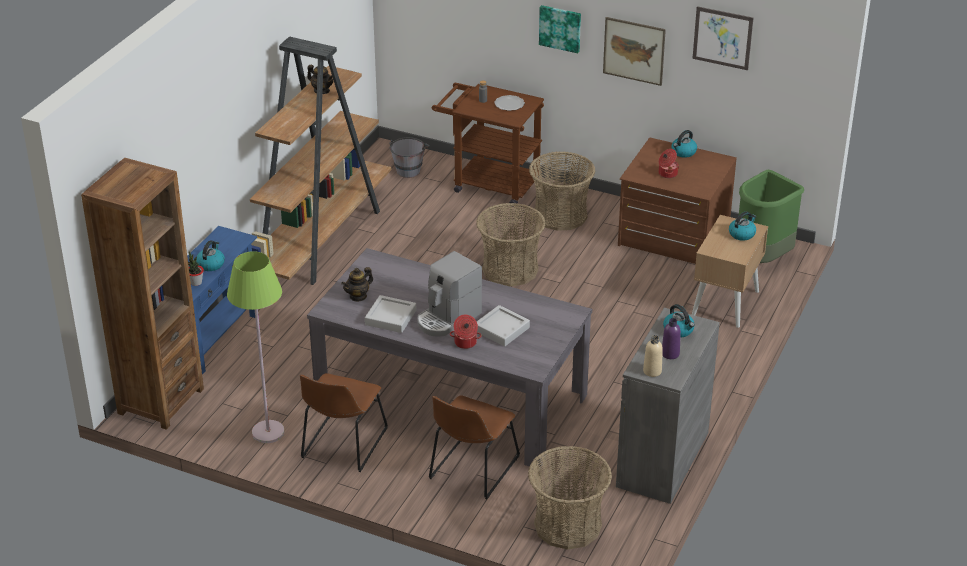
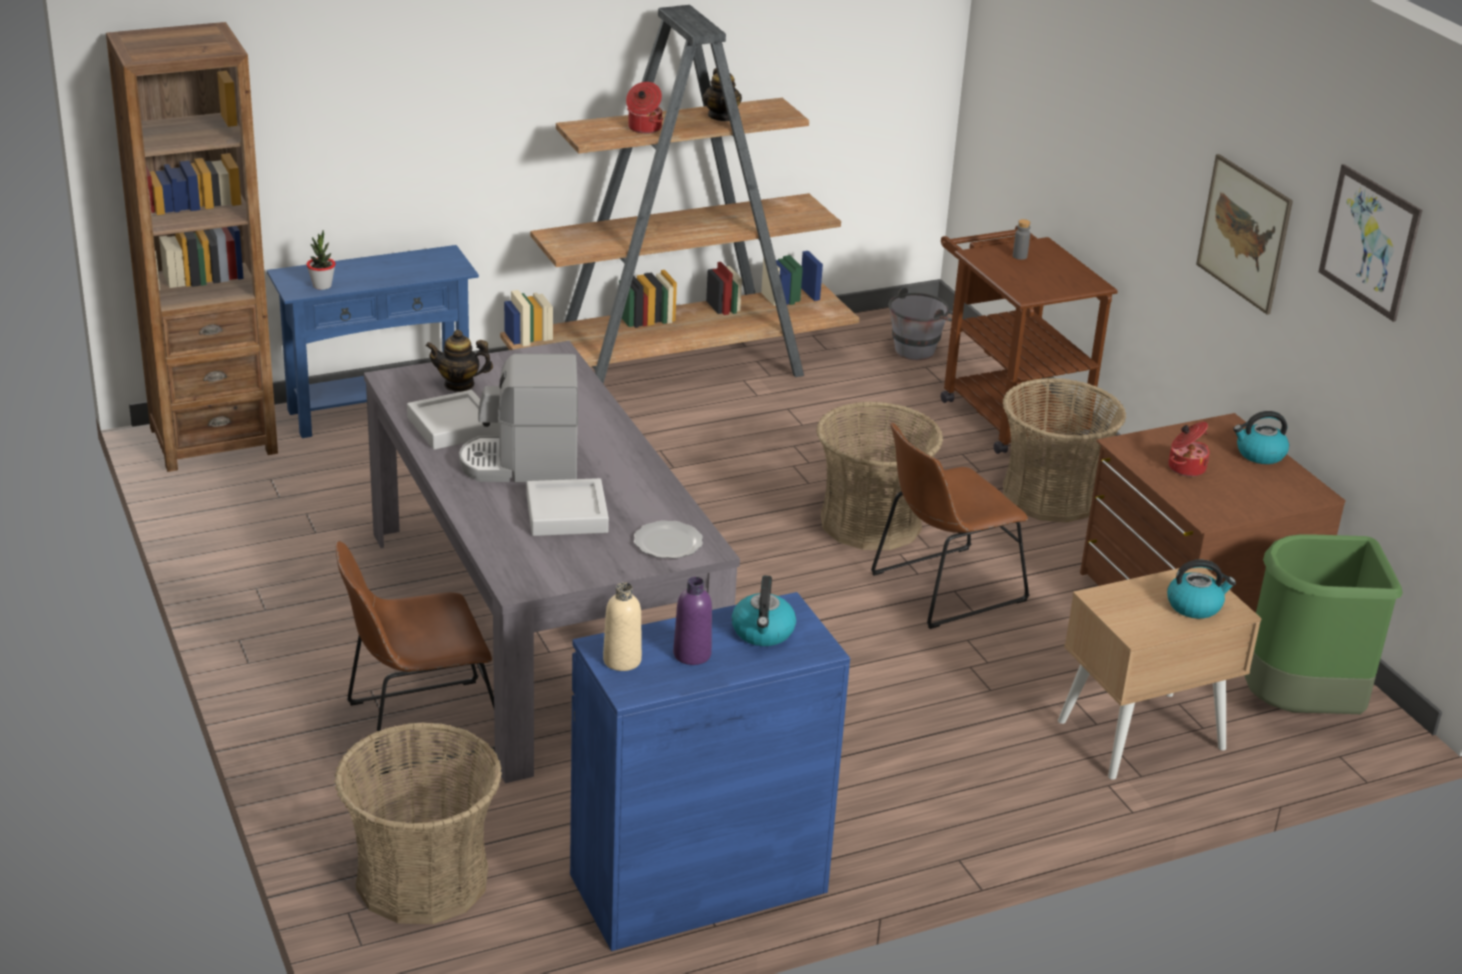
camera: 40 degrees right, 5 degrees down
(211, 264) = (373, 276): kettle -> none
(268, 432) = (263, 537): green floor lamp -> none
(342, 445) = (317, 602): brown chair -> brown chair (942, 589)
(465, 343) = (490, 504): cooking pot -> cooking pot (644, 128)
(509, 104) = (1051, 276): plate -> plate (667, 543)
(560, 28) = (1159, 161): picture -> none
(662, 459) = (698, 883): grey cabinet -> blue cabinet

